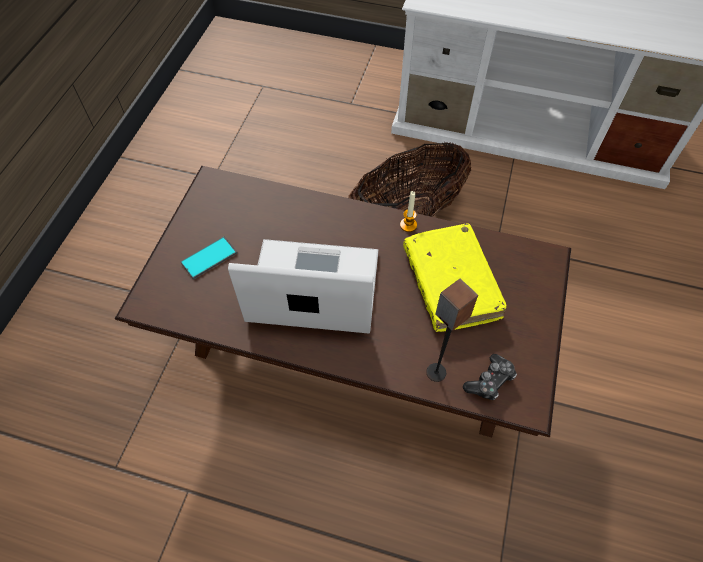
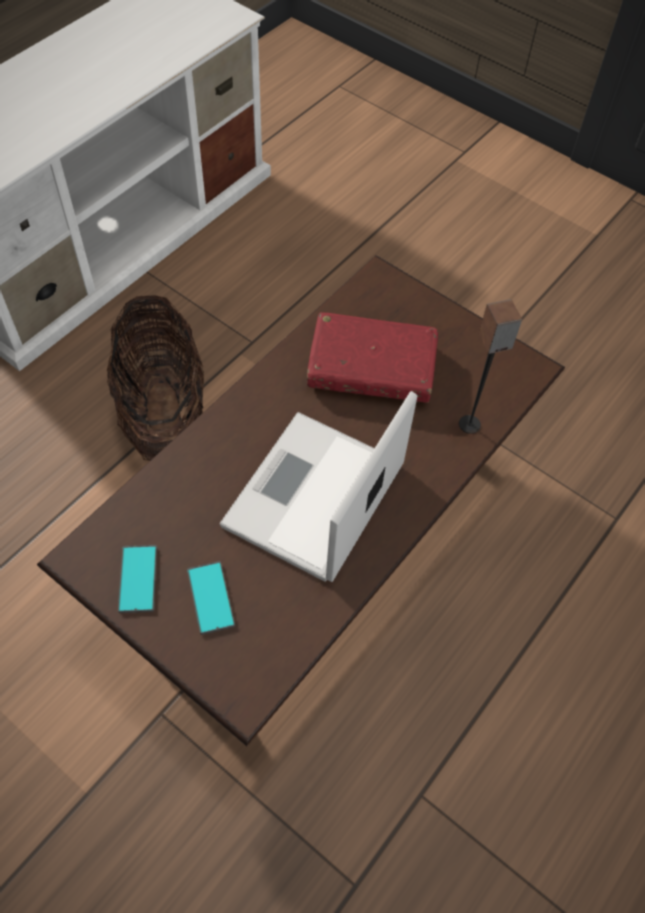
camera: 70 degrees left, 0 degrees up
(208, 215) = (138, 579): none -> phone
(408, 225) = (275, 372): candle -> none
(451, 283) = (371, 367): yellow book -> red book
(490, 381) = (496, 385): game controller -> none

